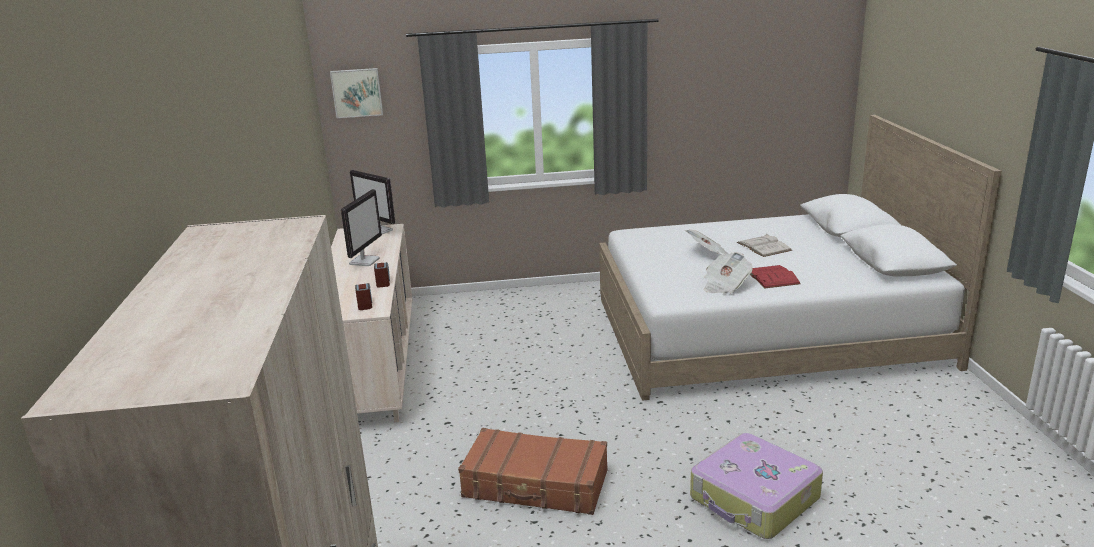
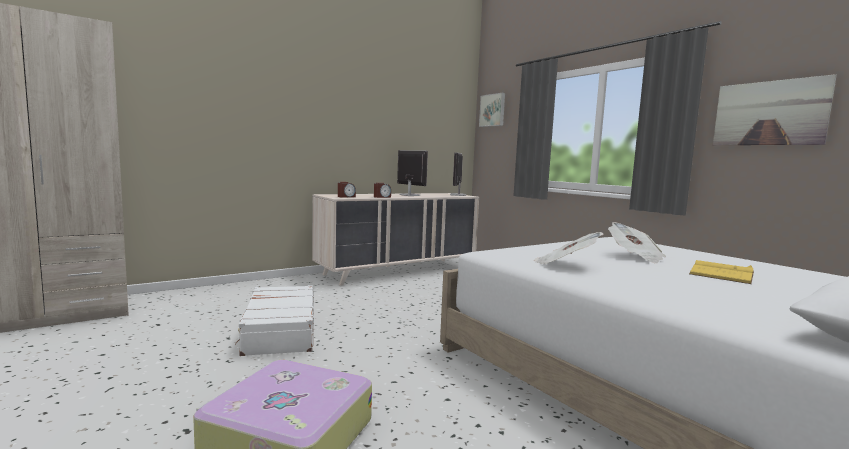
camera: 60 degrees right, 15 degrees down
(364, 261) = (409, 195): monitor -> monitor turned 120 degrees counterclockwise
(535, 485) = (279, 331): brown suitcase -> white suitcase
(693, 96) = (769, 113): none -> picture
(764, 246) = (722, 273): white book -> yellow book
(772, 277) = (637, 279): red book -> none

